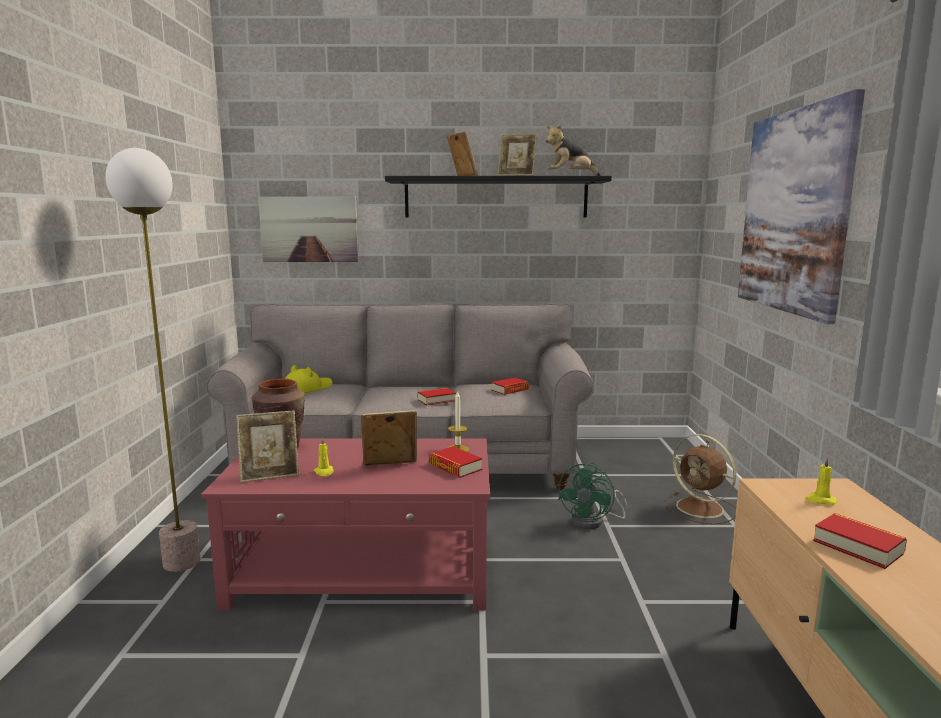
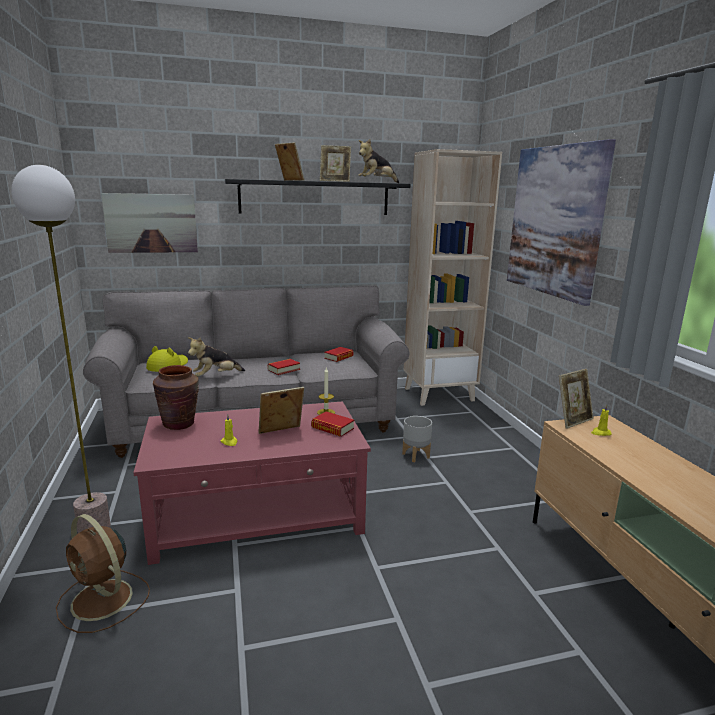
camera: 15 degrees left, 5 degrees up
(270, 475) = (184, 449): picture frame -> picture frame (573, 420)
(354, 403) = (216, 376): none -> plush toy
(593, 522) = (416, 455): green fan -> grey planter
(654, 450) = (439, 394): none -> beige bookcase
(701, 509) = (487, 437): brown fan -> brown fan (103, 601)
(858, 547) = (636, 464): book -> none

